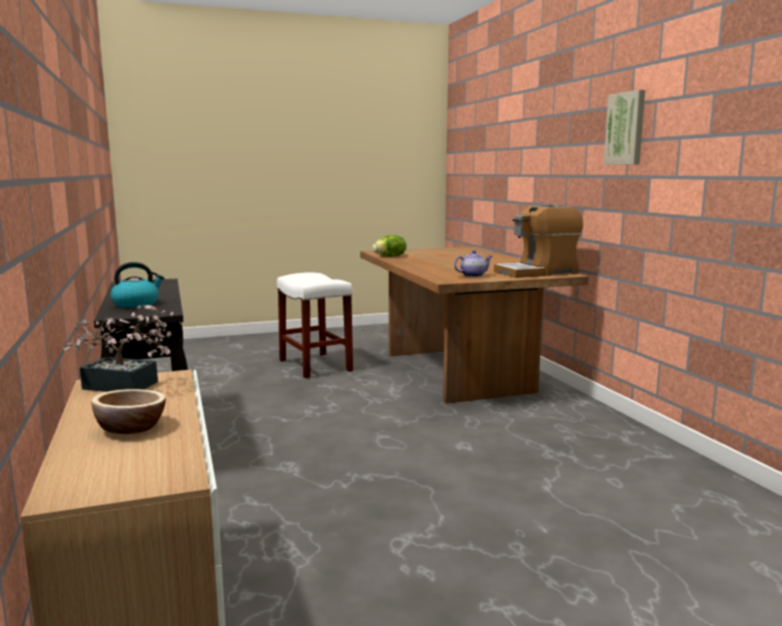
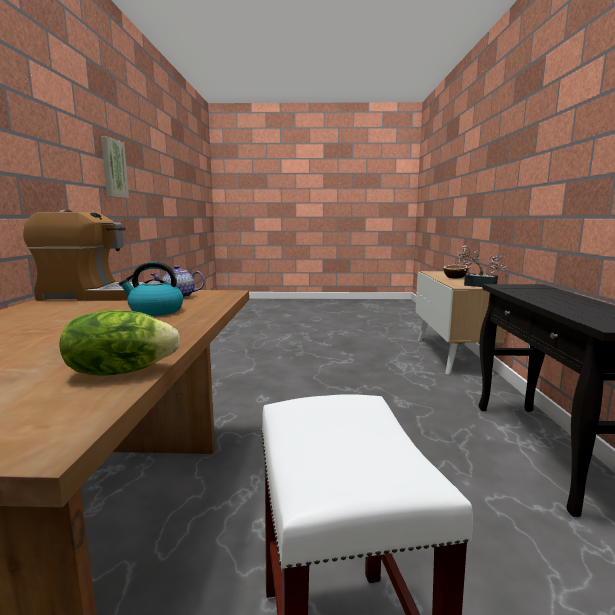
camera: 160 degrees left, 0 degrees up
(137, 304) = (545, 293): kettle -> kettle (155, 311)
(626, 129) = (38, 126): picture -> picture (113, 168)

